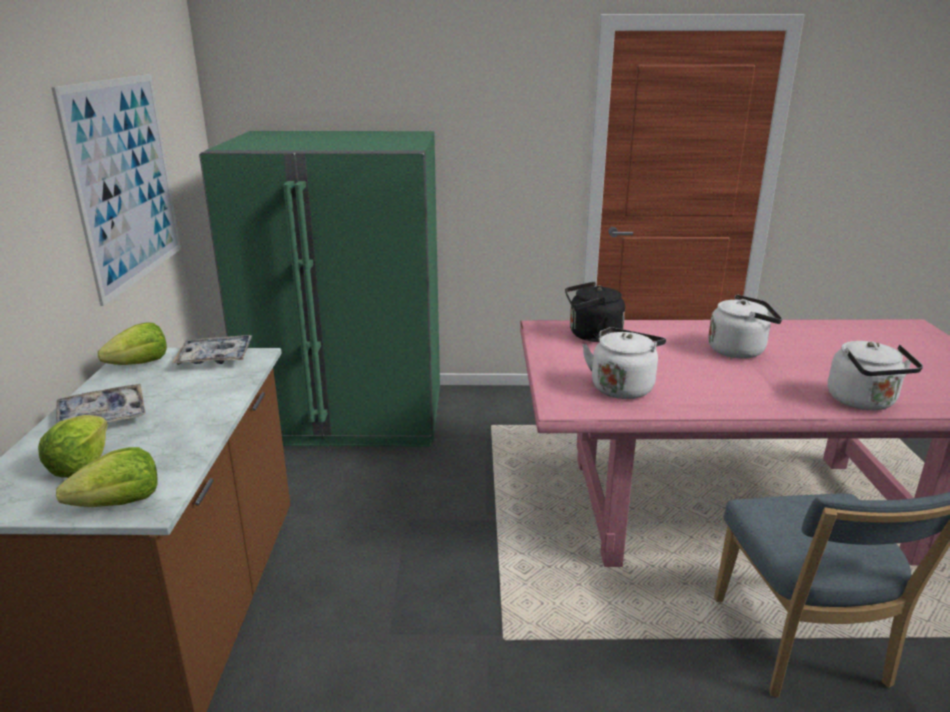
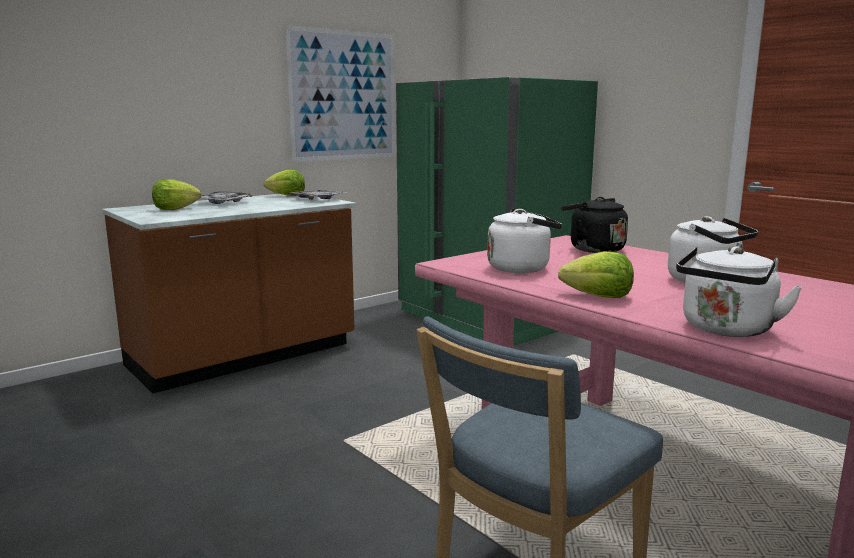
camera: 50 degrees right, 10 degrees down
(119, 503) = (150, 217): lettuce -> lettuce (598, 296)

